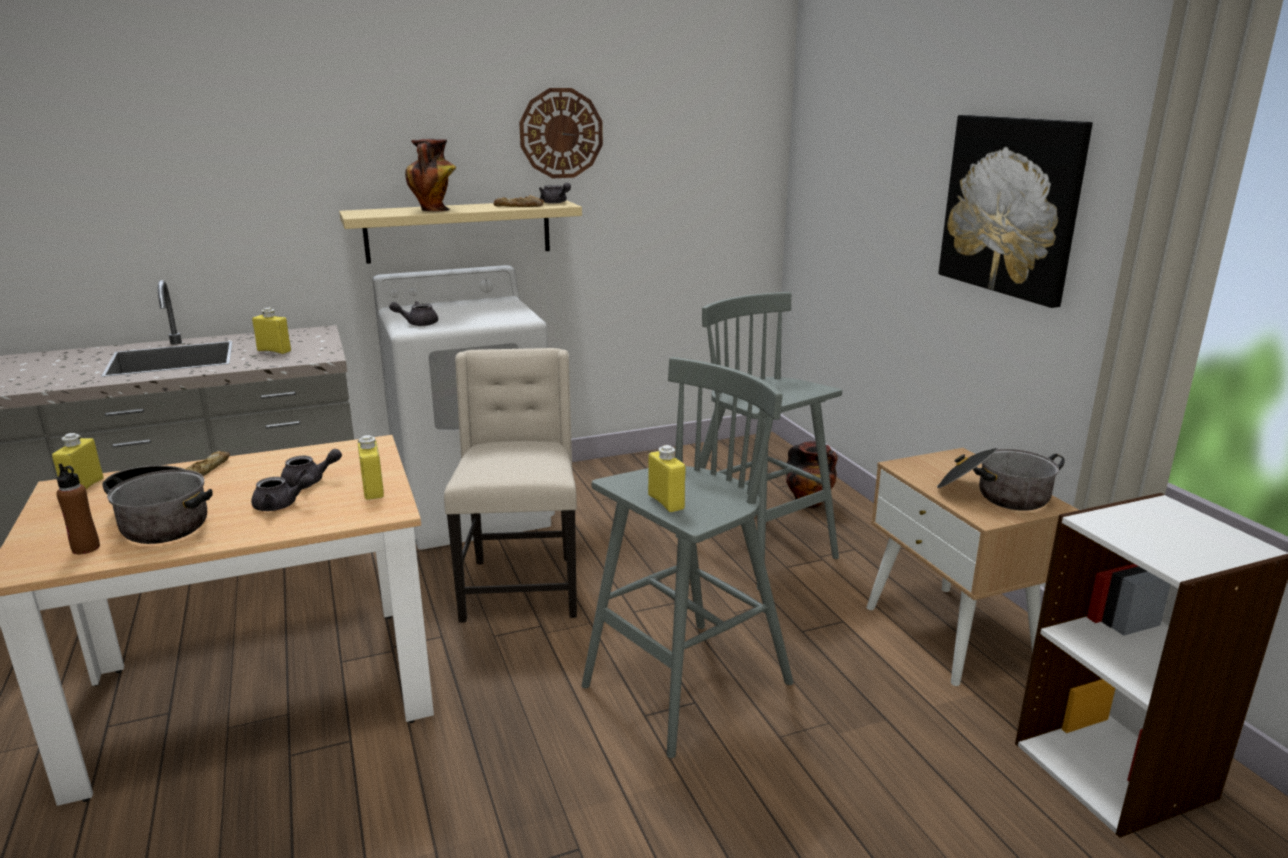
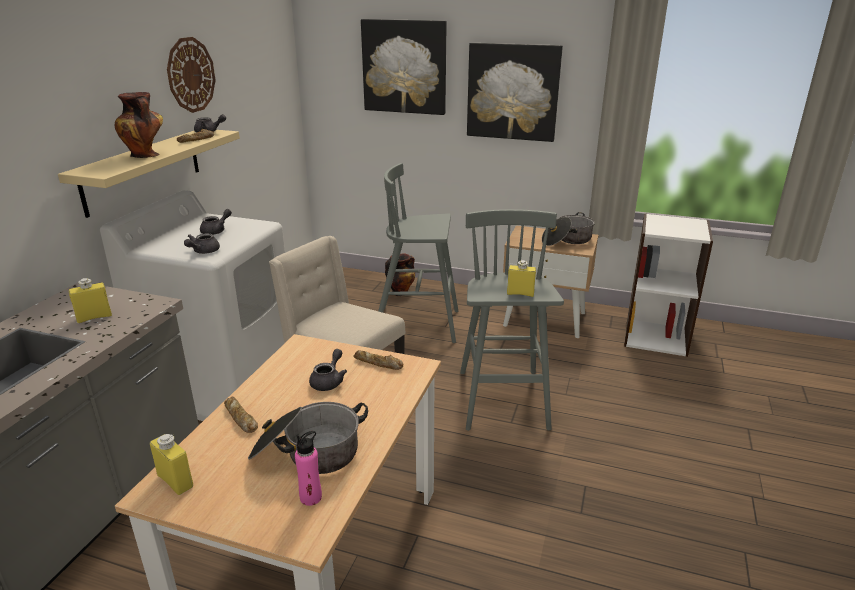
camera: 50 degrees left, 5 degrees up
(86, 548) = (311, 497): brown bottle -> pink bottle
(281, 505) = (353, 400): grey teapot -> grey teapot (216, 231)
(373, 490) = (378, 363): yellow bottle -> bread
(887, 152) = (404, 67): none -> picture

